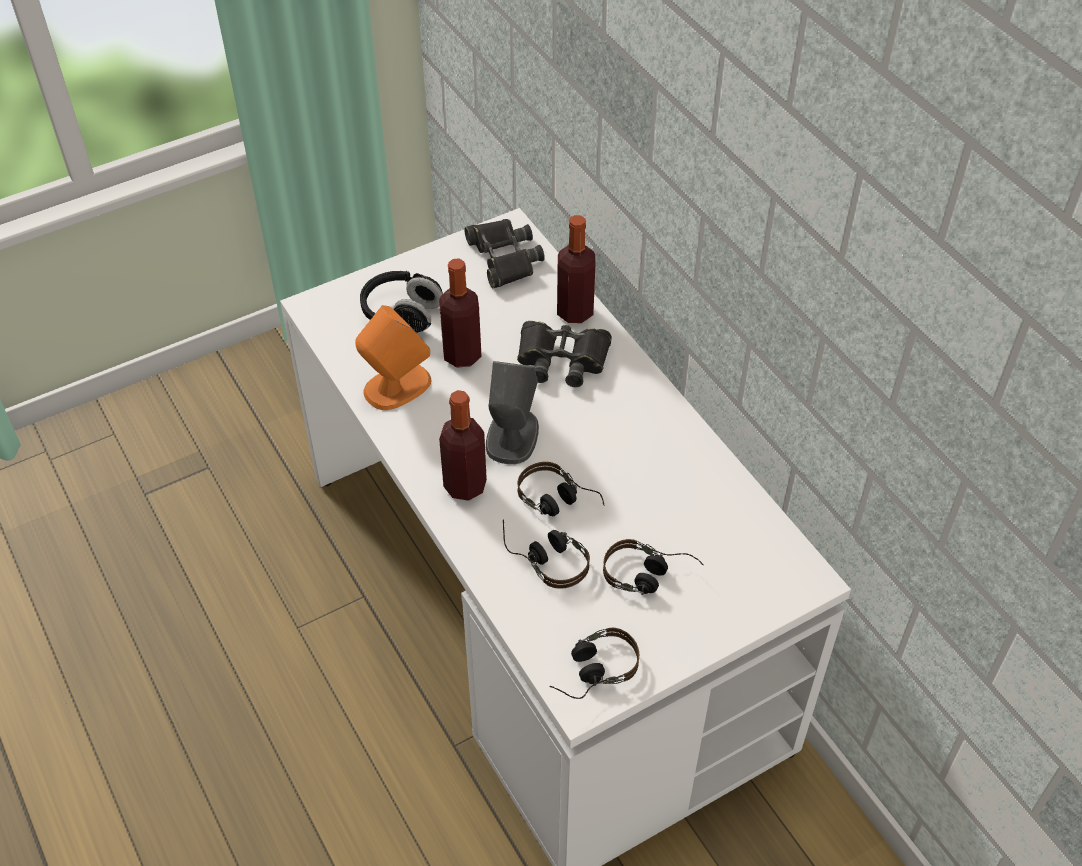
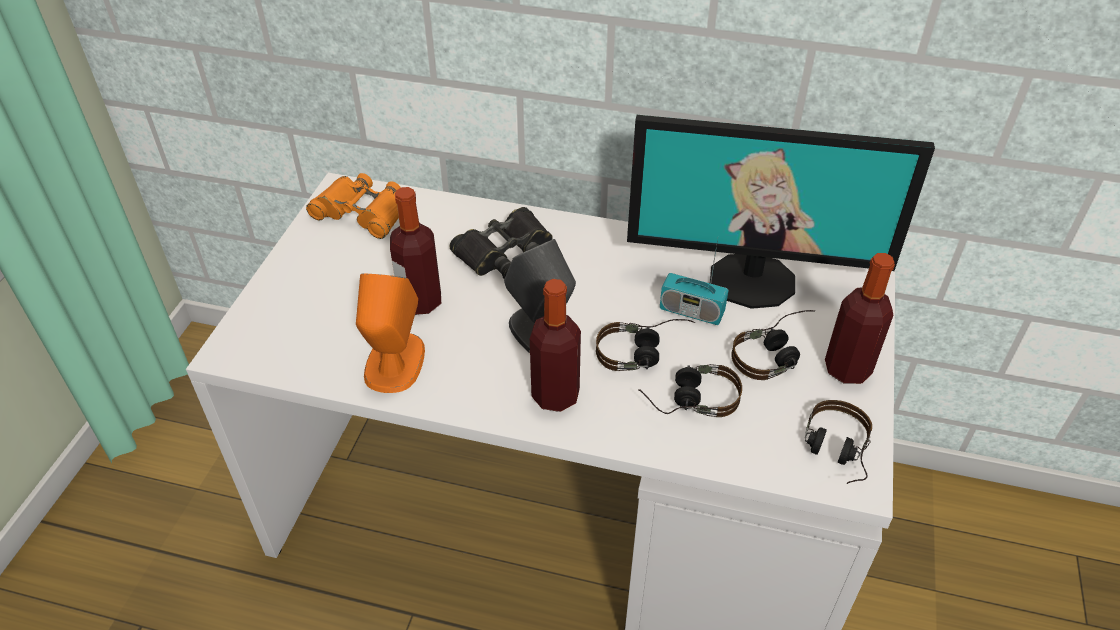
camera: 45 degrees left, 5 degrees down
(402, 314) = (326, 305): black headphones -> none
(504, 258) = (362, 213): black binoculars -> orange binoculars
(575, 312) = (471, 215): bottle -> bottle (847, 369)
(634, 500) = (691, 311): none -> radio
(715, 512) = (752, 279): none -> monitor

